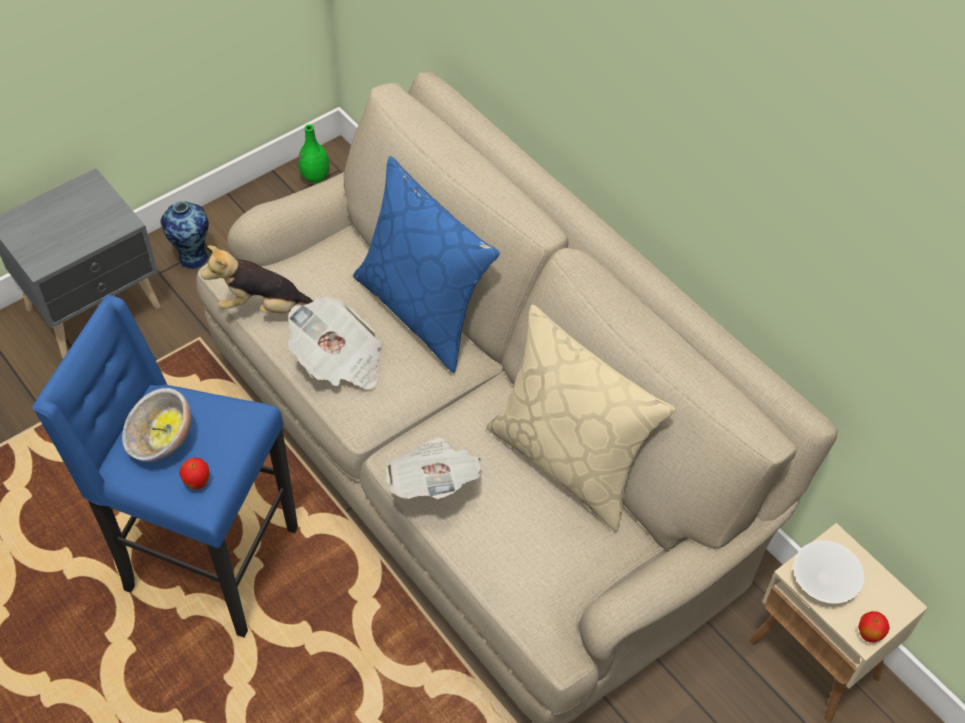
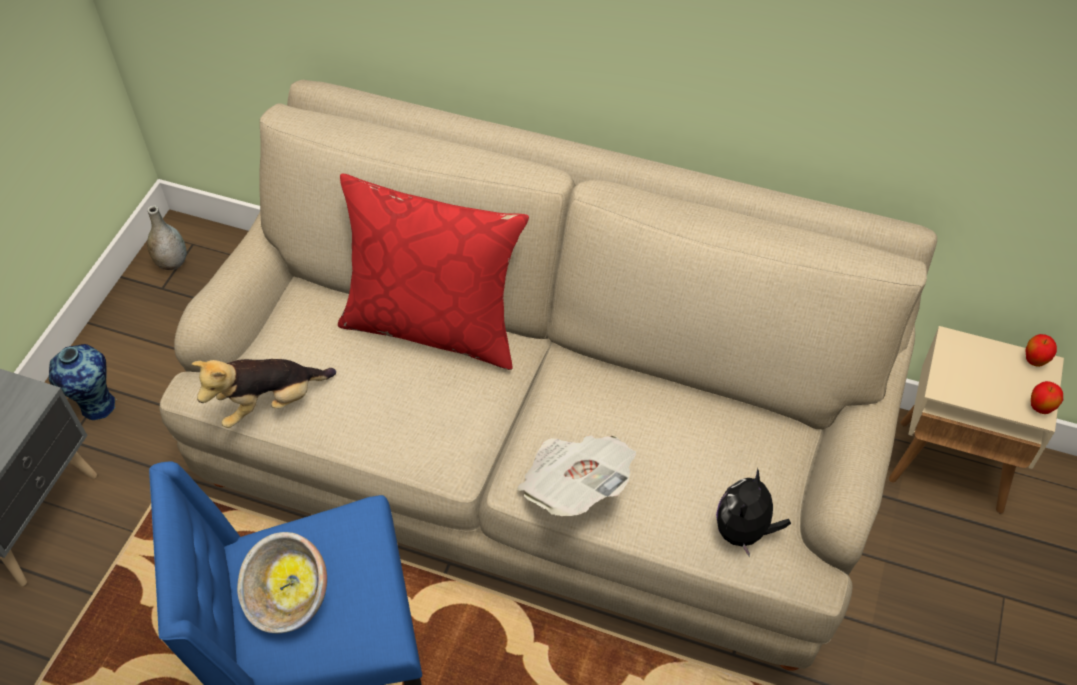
camera: 30 degrees left, 0 degrees up
(197, 483) = (364, 620): apple -> apple (1034, 361)
(315, 177) = (172, 262): green vase -> grey vase
(339, 361) = (388, 418): newspaper -> none
(423, 310) = (434, 325): blue pillow -> red pillow
(534, 586) = (744, 531): none -> plush toy
(569, 461) = (682, 395): beige pillow -> none
(824, 578) = (968, 379): white bowl -> none

